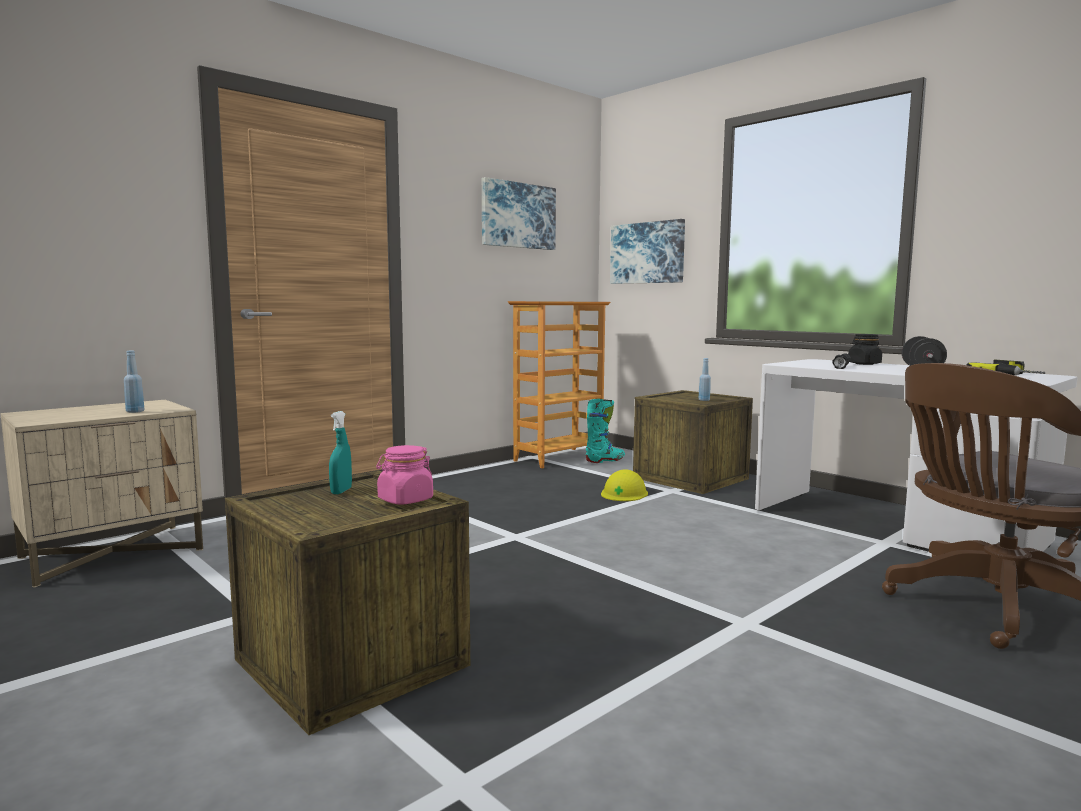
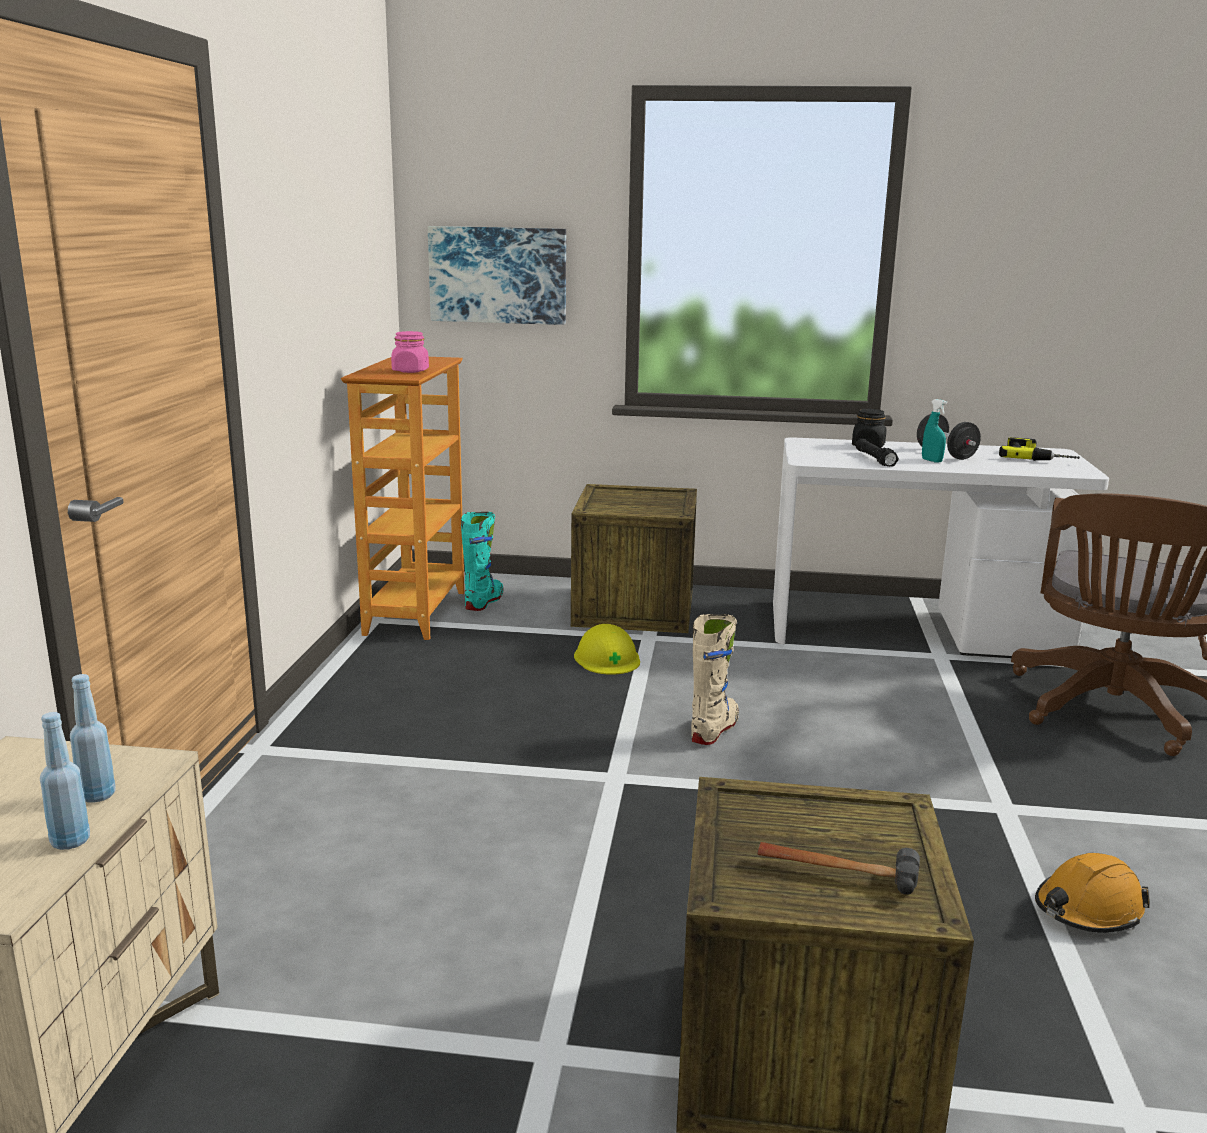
camera: 40 degrees left, 10 degrees up
(326, 506) = (836, 870): none -> hammer
(341, 491) = (763, 835): turquoise spray bottle -> turquoise spray bottle (931, 461)
(405, 500) = (877, 821): pink jar -> pink jar (410, 371)
(517, 215) = (332, 223): picture -> none
(619, 534) = (714, 729): none -> beige boot
(685, 689) = (1088, 910): none -> orange hard hat
(704, 400) = (657, 504): blue bottle -> blue bottle (70, 841)

